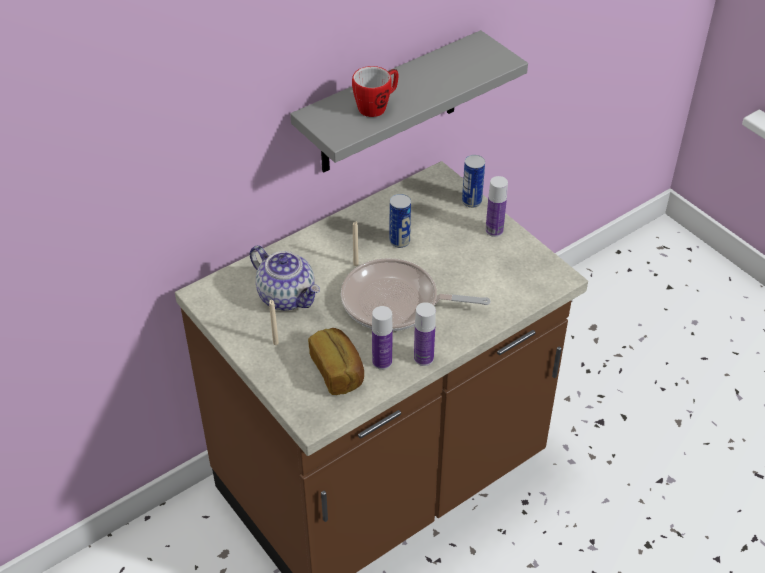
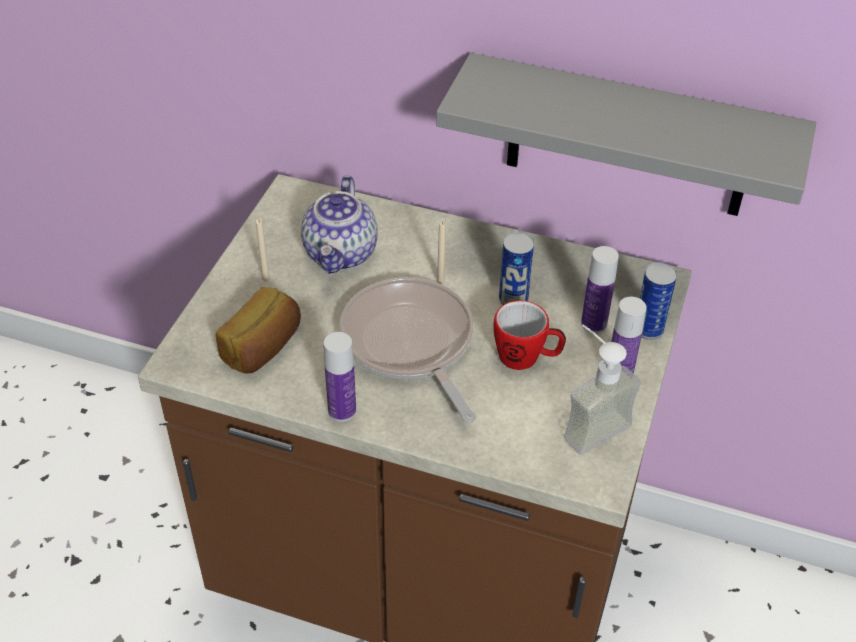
camera: 55 degrees right, 0 degrees up
(377, 106) = (554, 105): mug -> mug (526, 358)
(382, 362) = (307, 377): bottle -> bottle (594, 324)
(518, 261) = (588, 423): none -> soap dispenser

